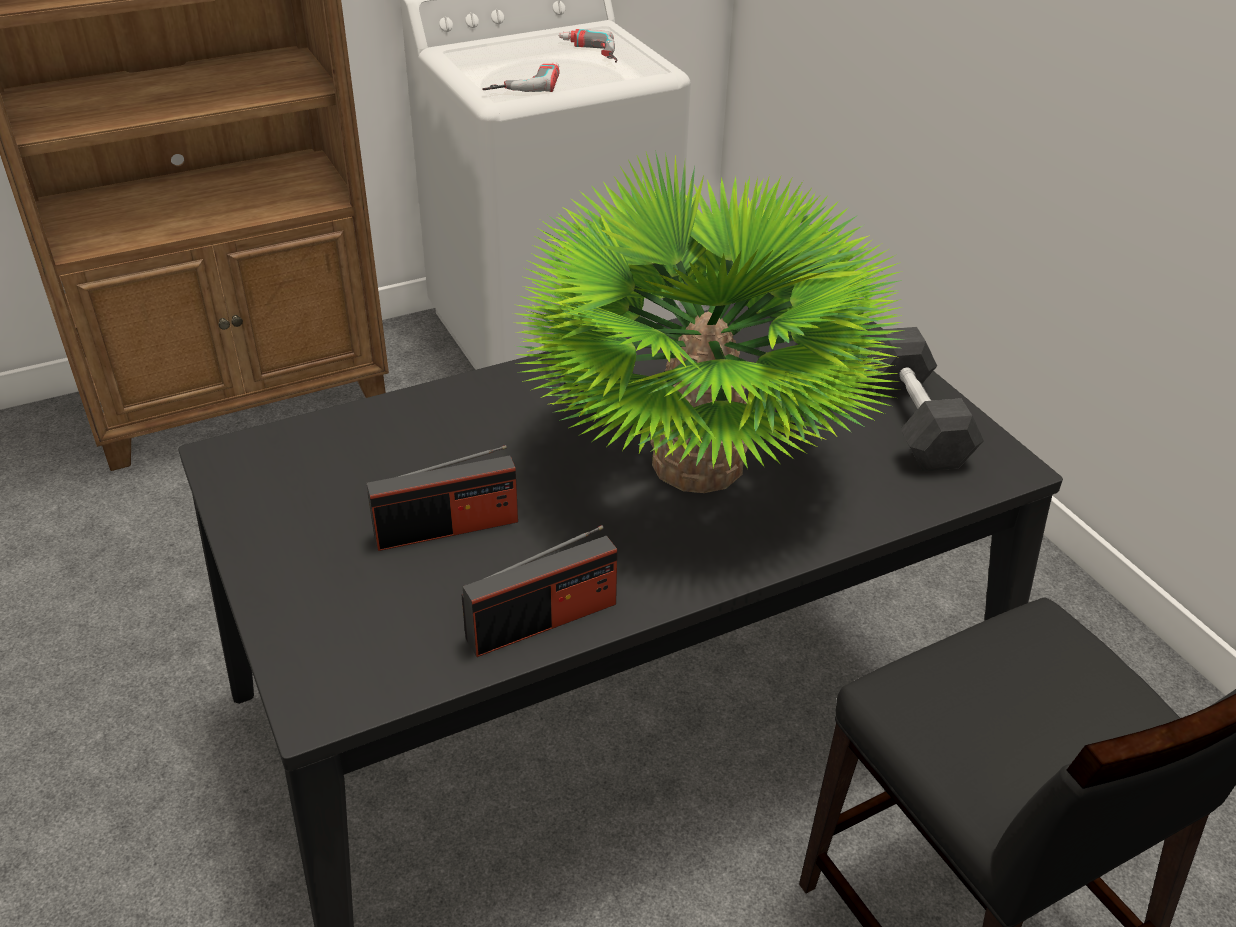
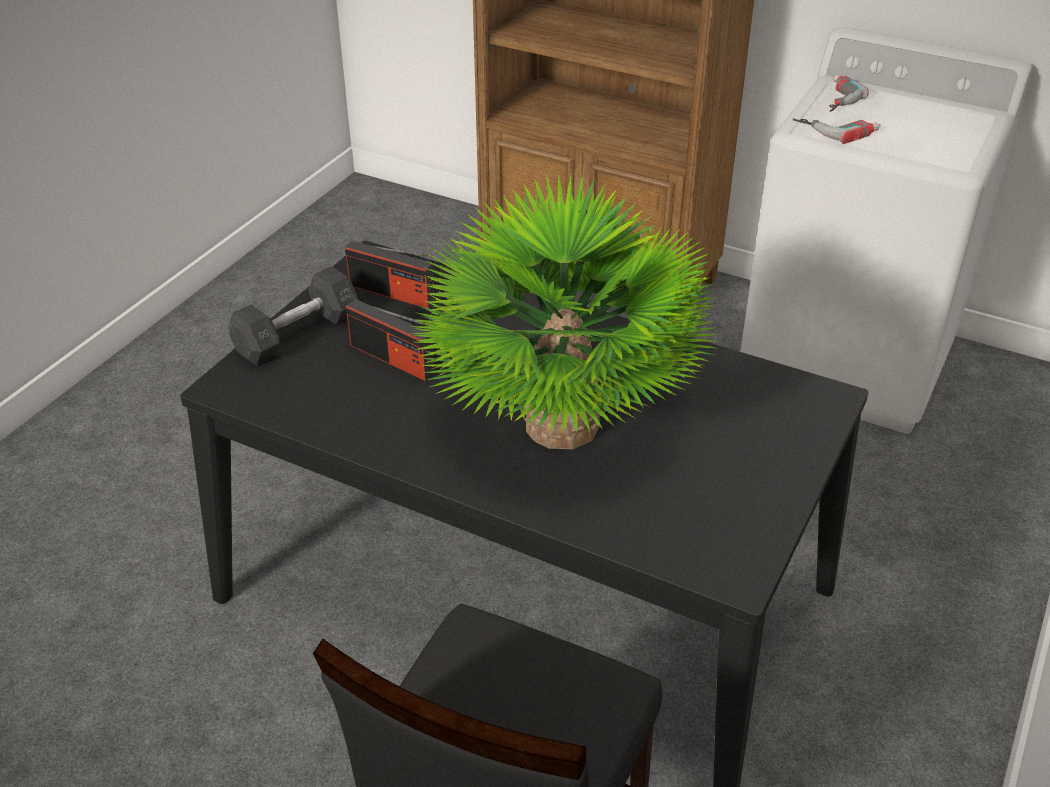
camera: 55 degrees right, 0 degrees up
(542, 621) = (351, 430): radio -> radio (393, 293)
(587, 54) = (930, 129): power drill -> power drill (833, 98)
(913, 421) = (734, 507): grey dumbbell -> grey dumbbell (297, 334)

